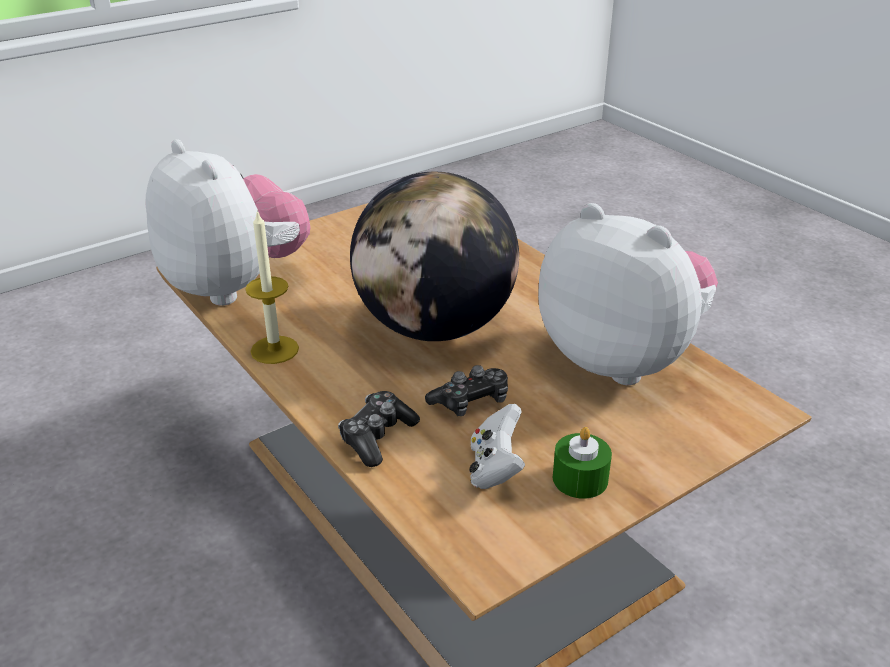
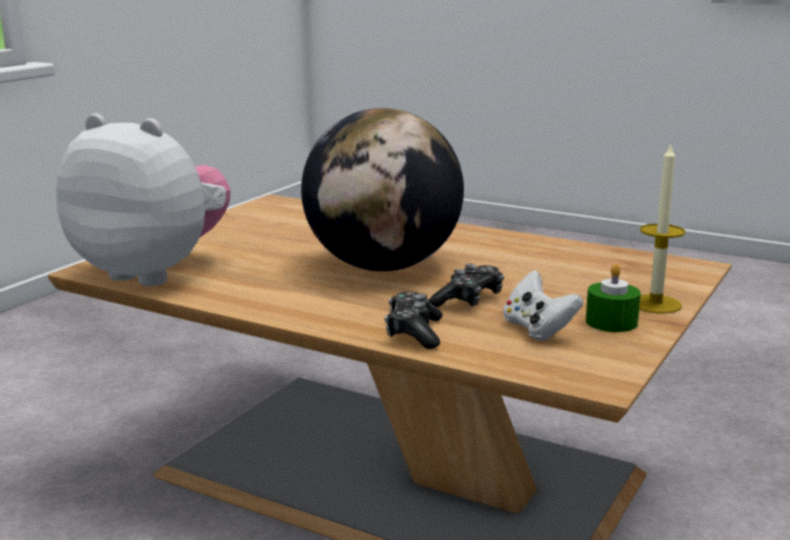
camera: 25 degrees left, 15 degrees down
(274, 350) = (247, 302): candle -> candle (655, 304)
(621, 359) = (560, 259): plush toy -> none

